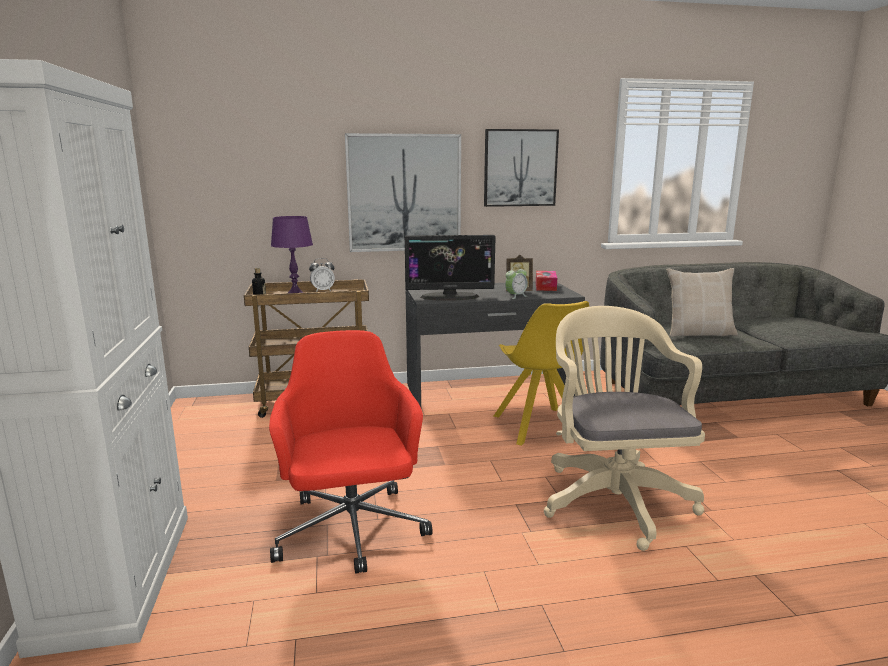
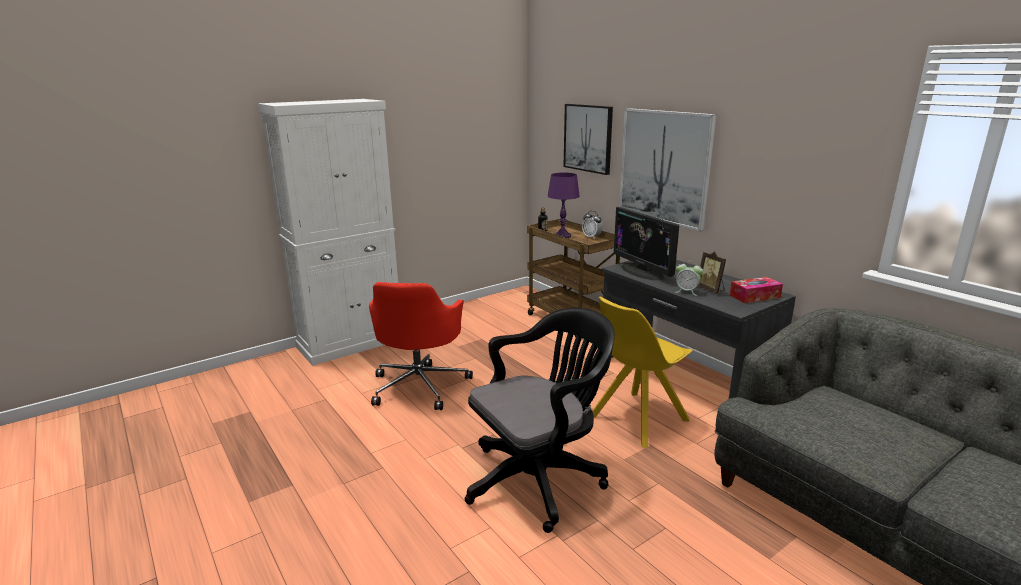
camera: 65 degrees right, 5 degrees up
(351, 532) = (420, 385): red office chair -> red office chair turned 135 degrees clockwise
(520, 168) = (773, 157): picture -> picture (588, 138)
(612, 497) = (540, 478): beige office chair -> black office chair
(698, 333) = (831, 420): beige pillow -> none

